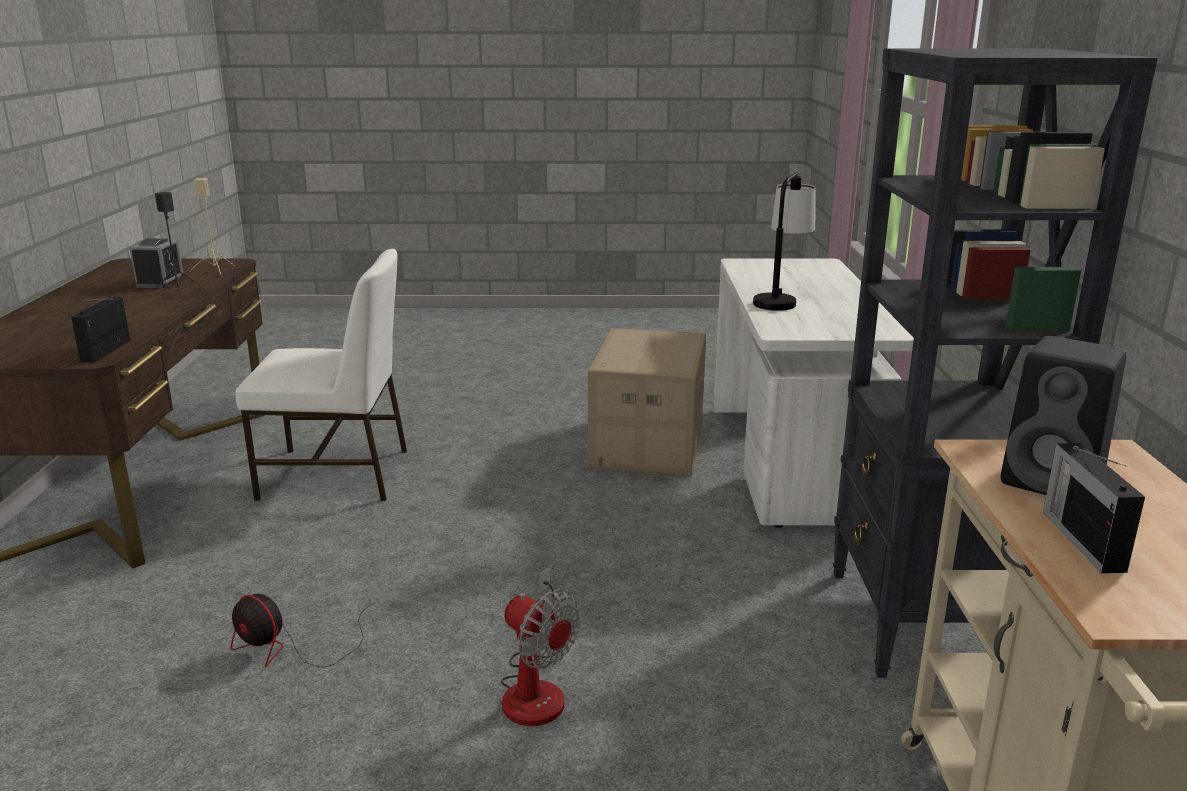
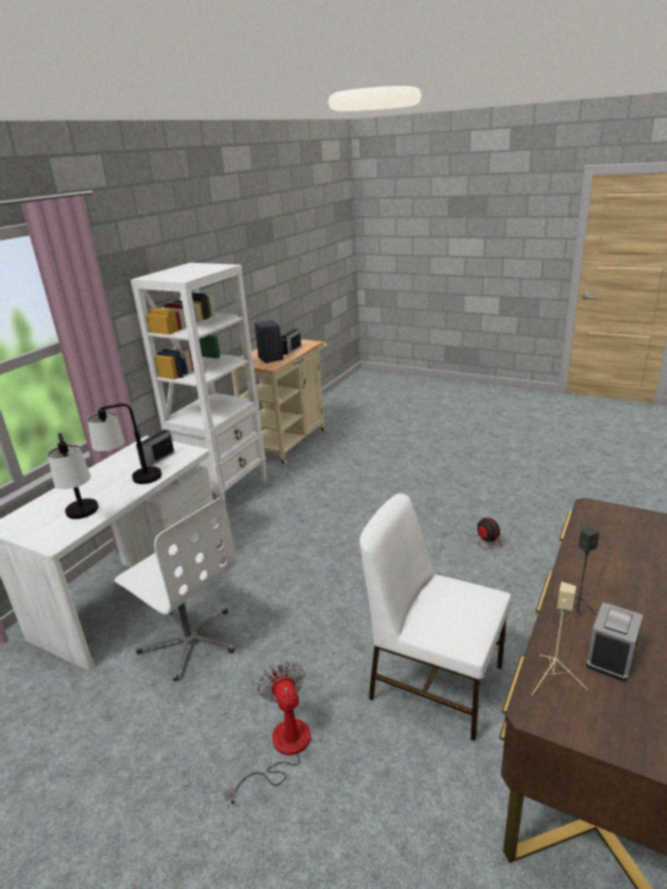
camera: 150 degrees left, 5 degrees up
(107, 350) = (589, 516): radio -> radio (157, 460)
(536, 688) = (380, 504): fan -> fan (282, 749)
(646, 444) = (189, 640): cardboard box -> white office chair
(755, 274) = (84, 517): none -> table lamp
(921, 623) = (225, 492): black bookcase -> white bookcase

